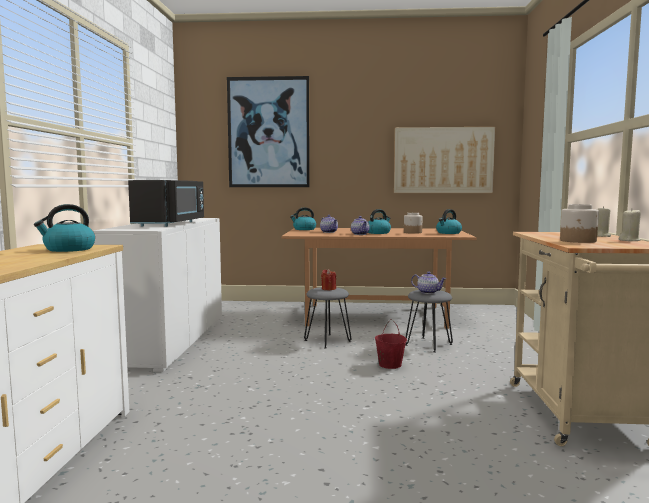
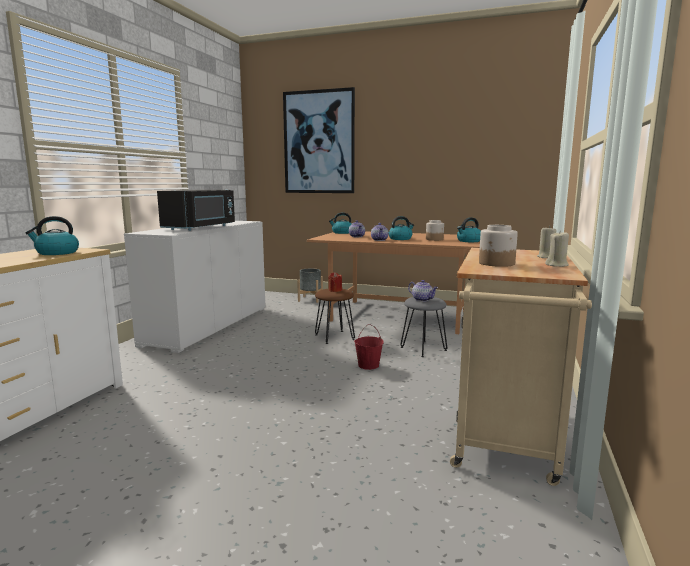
camera: 15 degrees right, 5 degrees up
(263, 306) = (310, 299): none -> grey planter
(327, 341) = (334, 337): grey stool -> brown stool
(443, 160) = (482, 167): picture -> none

